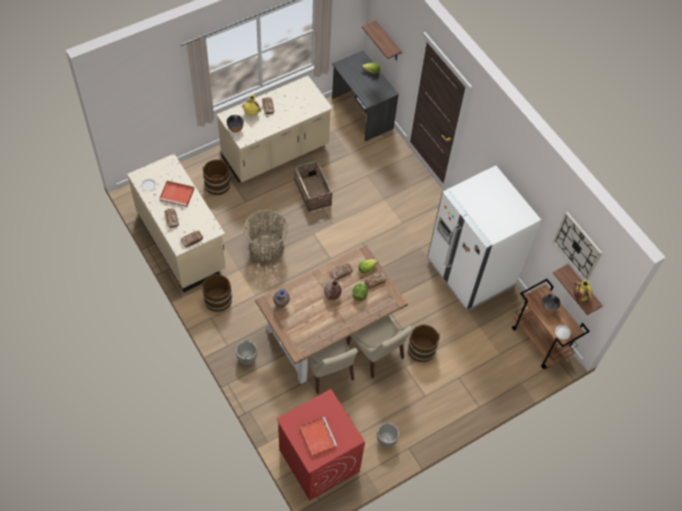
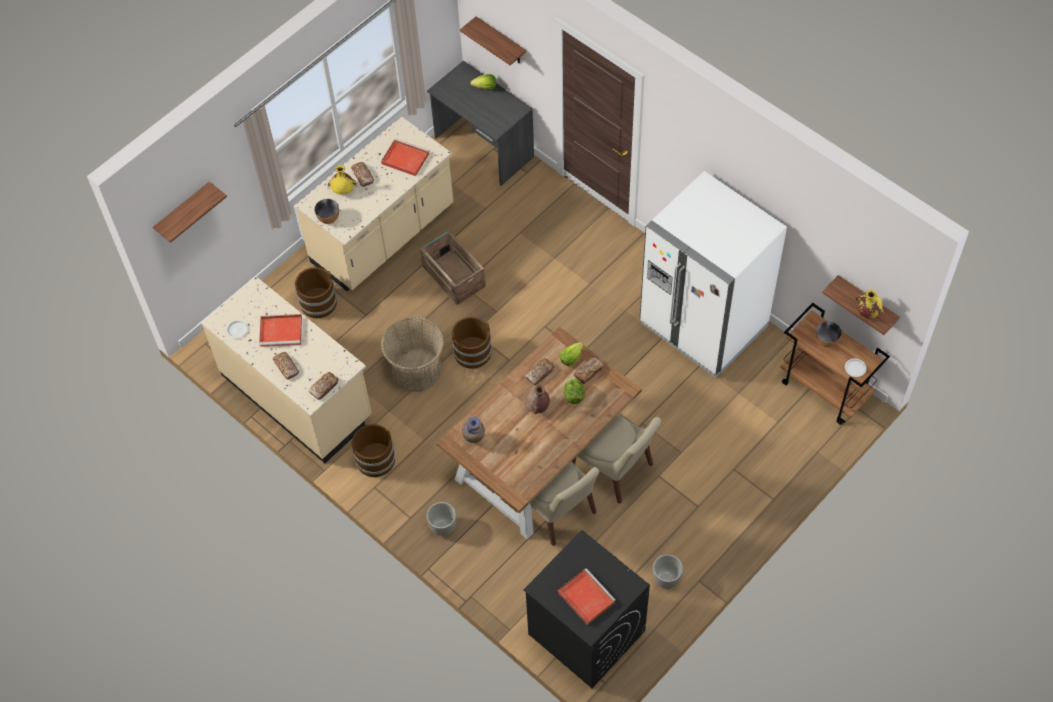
camera: 10 degrees left, 0 degrees up
(133, 96) = (184, 212): none -> shelf
(299, 103) = (404, 159): none -> red tray
(318, 460) = (585, 632): red washing machine -> black washing machine
(421, 349) = (672, 446): brown bucket -> brown bucket (472, 352)
(577, 246) = (846, 248): wall clock -> none

